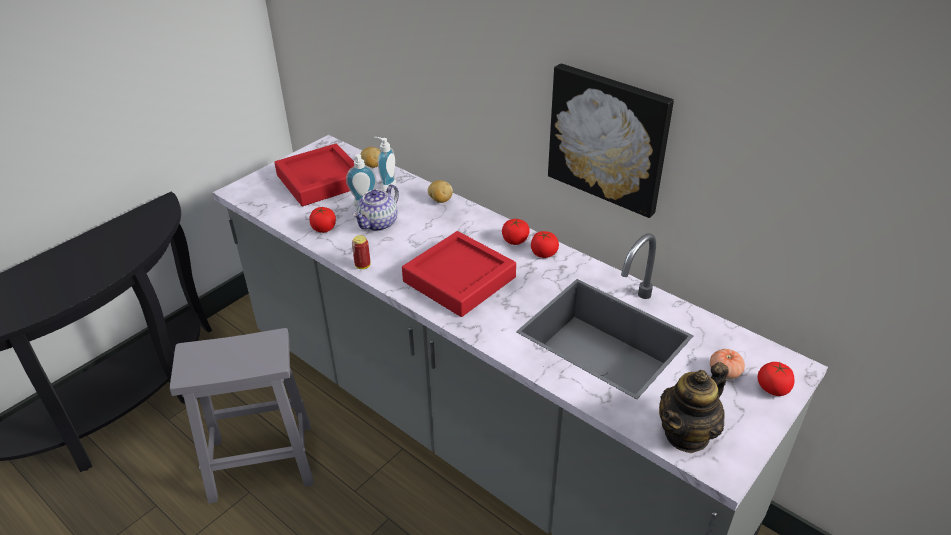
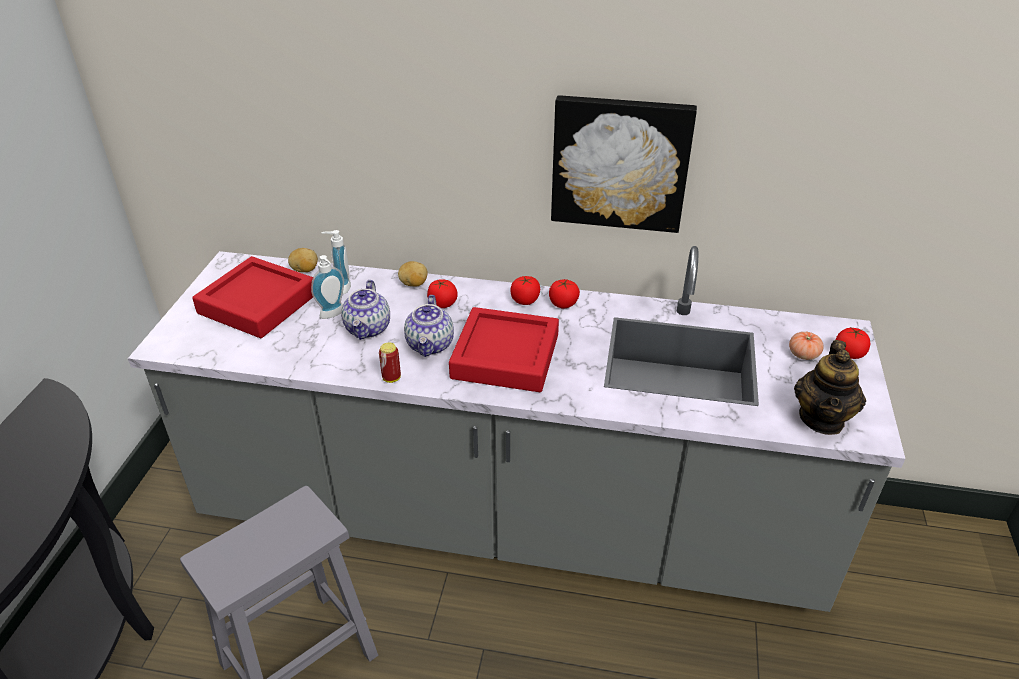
camera: 30 degrees left, 0 degrees up
(324, 228) = (310, 354): tomato -> tomato (442, 304)
(412, 251) = (430, 345): none -> teapot

